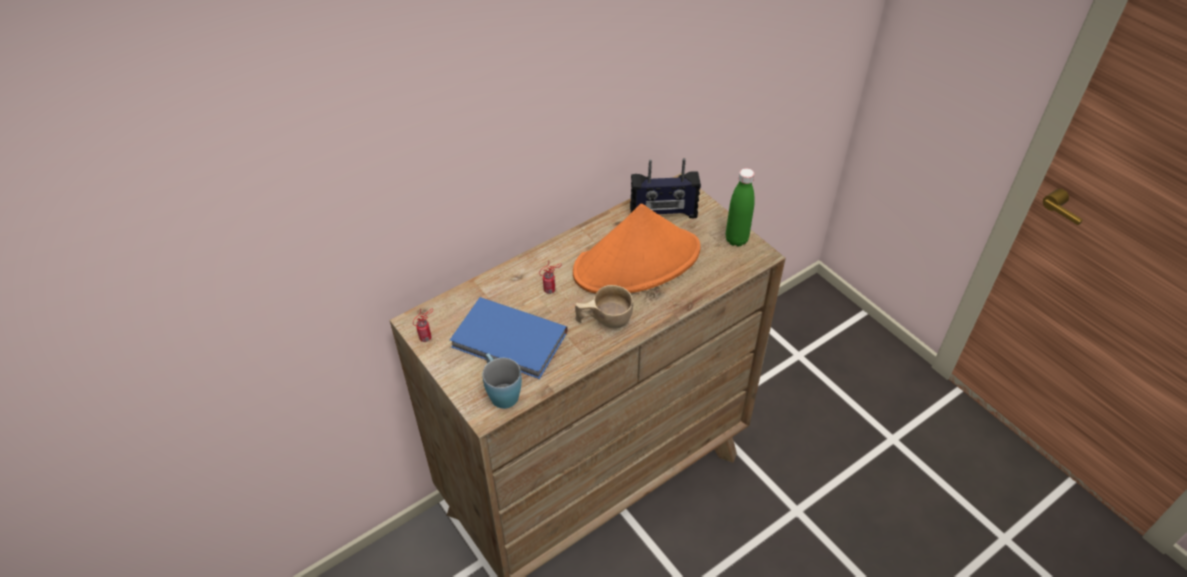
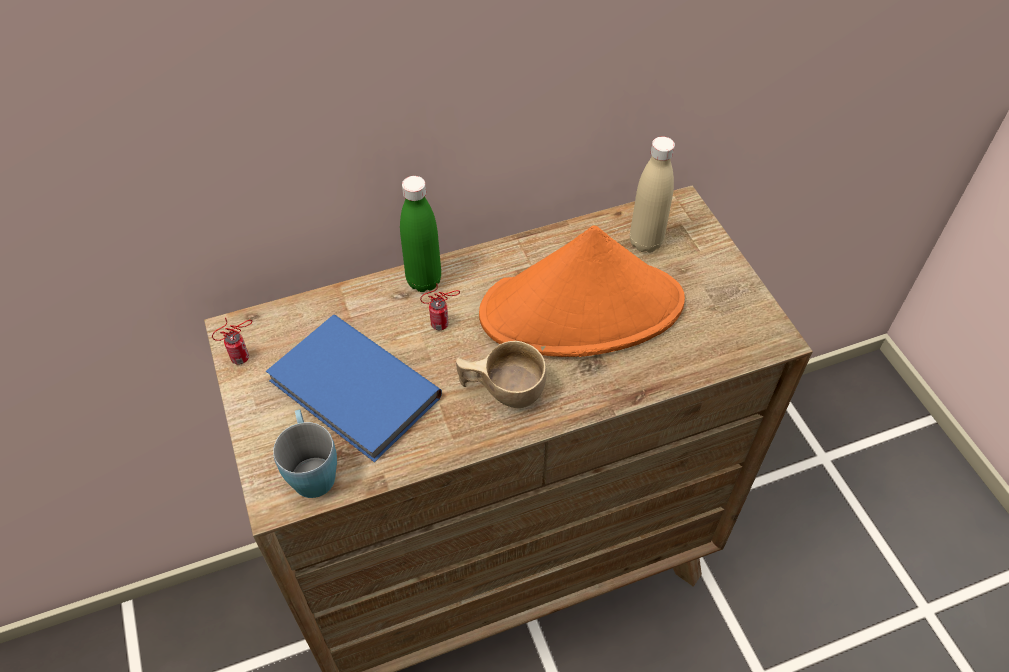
camera: 15 degrees right, 5 degrees up
(663, 213) = (645, 242): radio -> beige bottle
(736, 239) = (744, 306): green bottle -> green bottle (424, 281)

